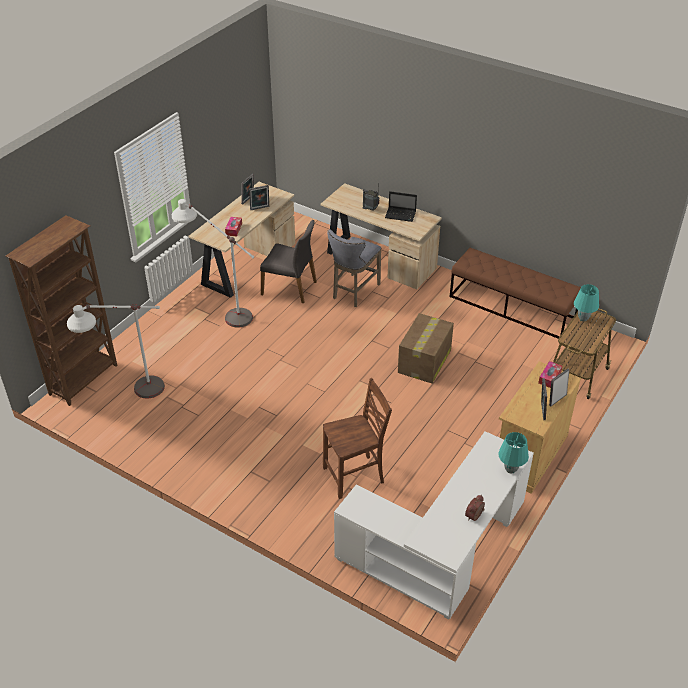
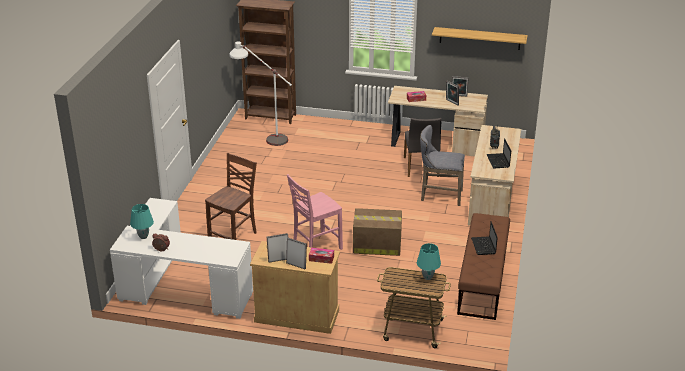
camera: 70 degrees right, 10 degrees down
(221, 312) = (371, 146): white floor lamp -> none
(234, 127) = (480, 38): none -> shelf
(355, 476) = (234, 237): brown chair -> brown chair turned 105 degrees counterclockwise
(408, 410) = (315, 247): none -> pink chair
(511, 470) = (213, 259): turquoise table lamp -> turquoise table lamp (143, 237)
(515, 276) = (484, 246): none -> laptop

